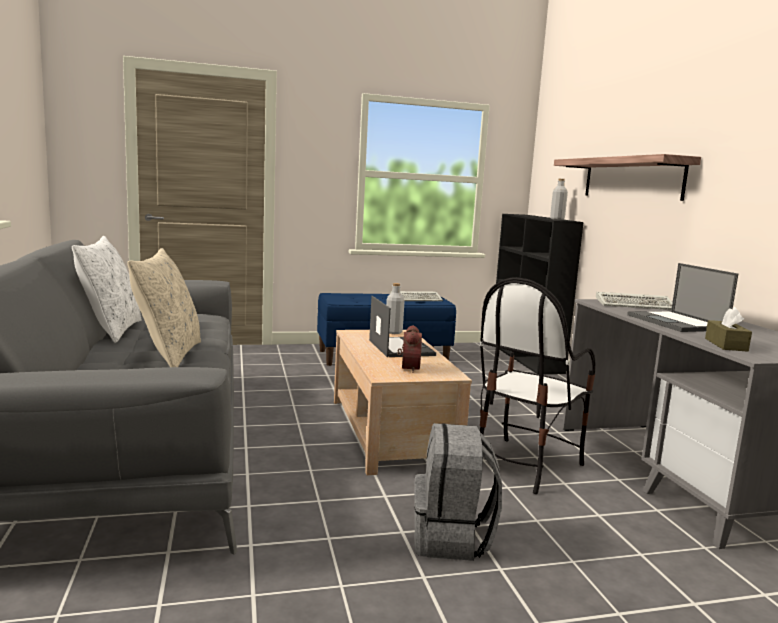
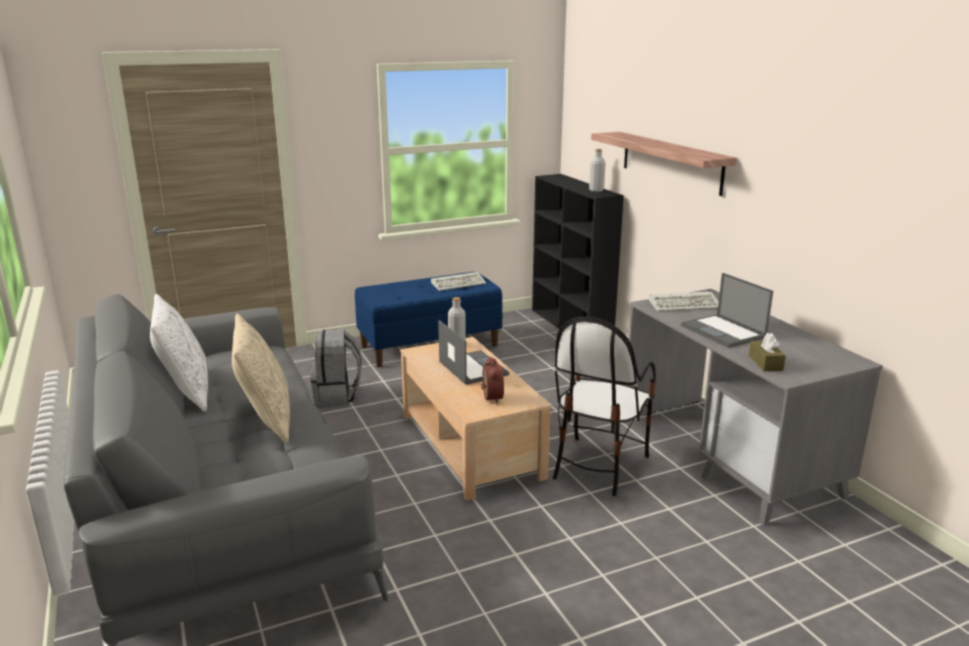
camera: 10 degrees left, 10 degrees up
(452, 539) = (558, 553): grey backpack -> grey backpack (337, 395)

